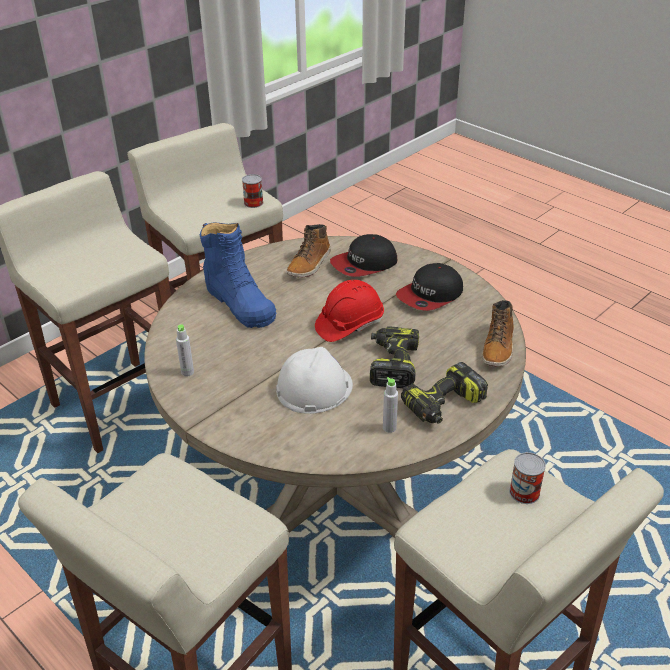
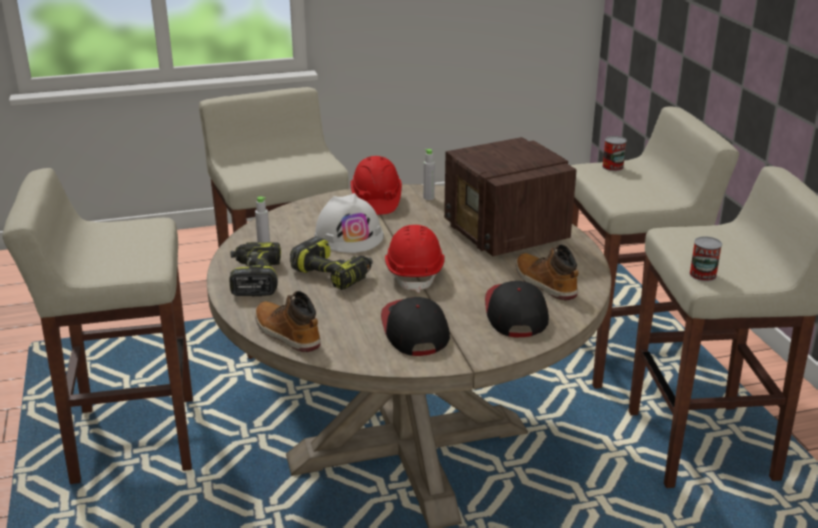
camera: 120 degrees right, 10 degrees down
(221, 404) = (376, 201): none -> red hard hat
(240, 303) = (506, 235): blue boot -> radio
(524, 492) = (123, 263): can -> can (612, 167)

